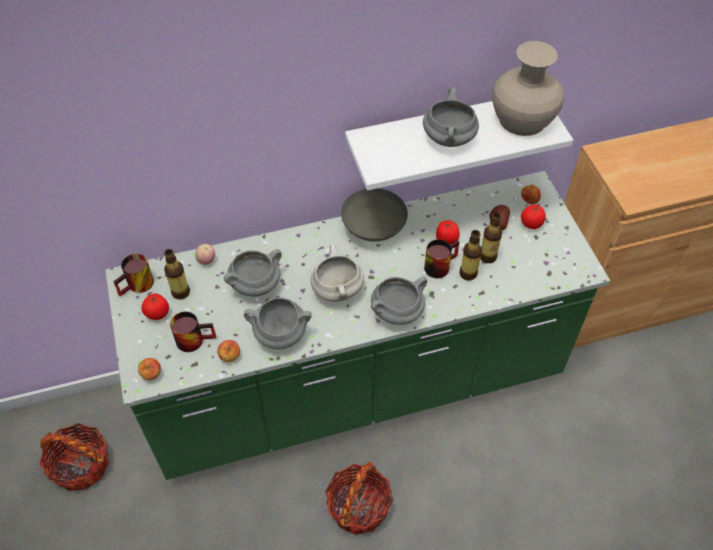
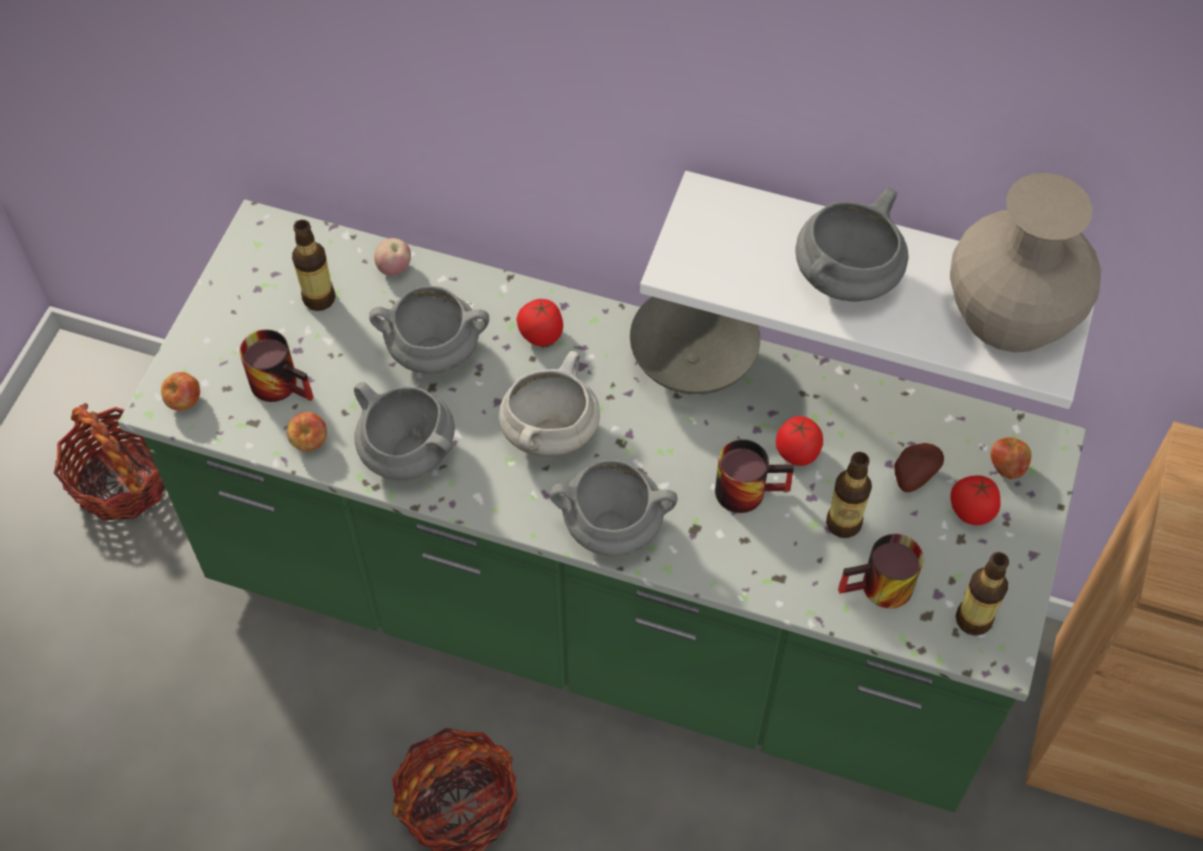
camera: 35 degrees right, 5 degrees up
(138, 286) = (268, 254): mug -> mug (879, 591)
(157, 314) = (261, 313): tomato -> tomato (541, 335)
(468, 273) = (784, 532): bottle -> bottle (973, 619)

